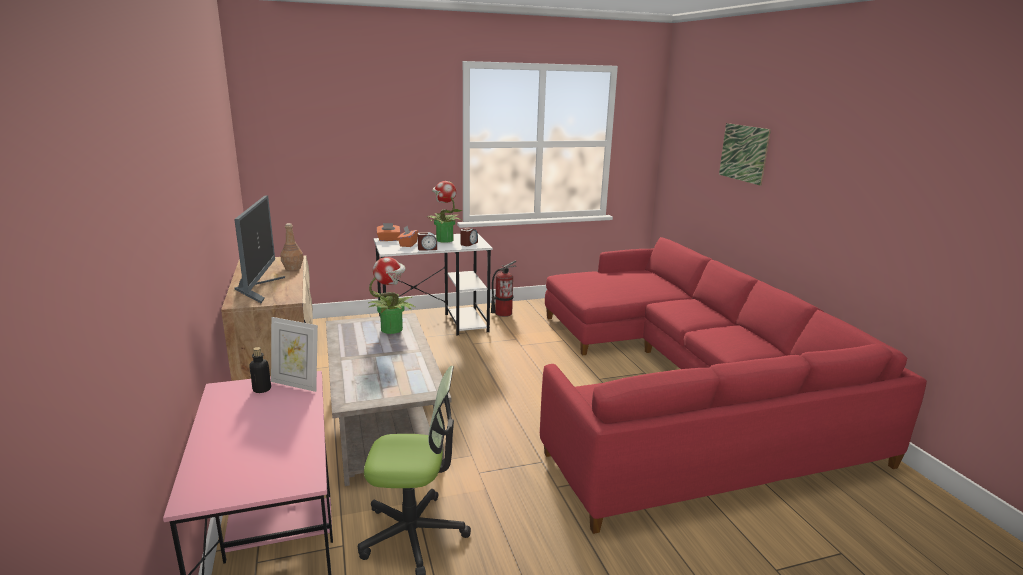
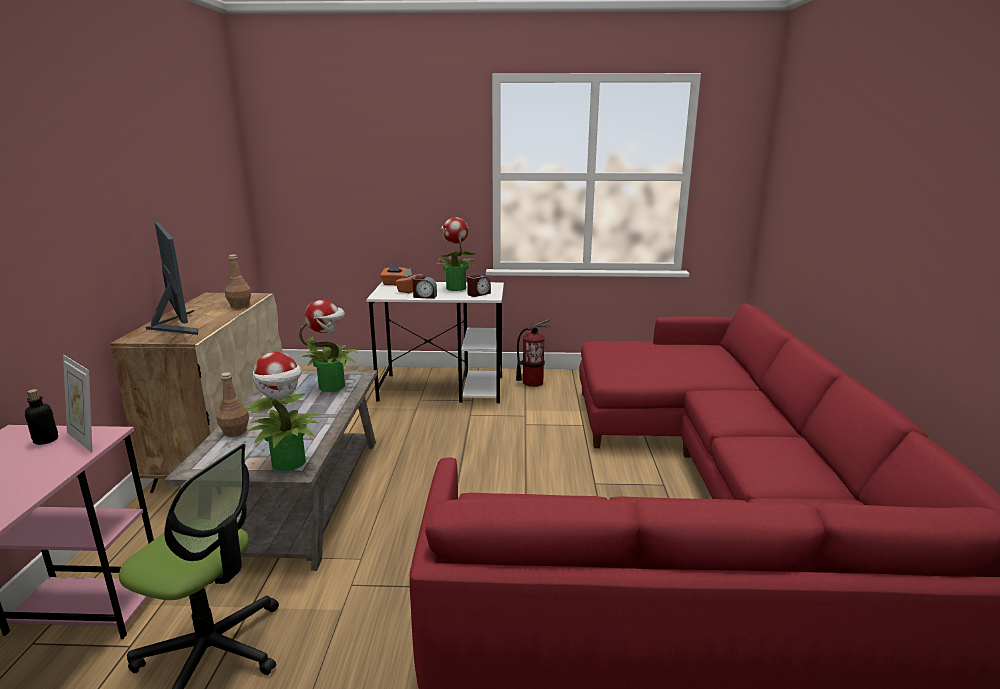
camera: 20 degrees right, 0 degrees up
(258, 289) = (175, 325): monitor -> monitor turned 45 degrees counterclockwise
(350, 372) = (235, 432): none -> brown bottle
(420, 387) = (290, 462): none -> potted plant
(743, 153) = (851, 184): picture -> none

